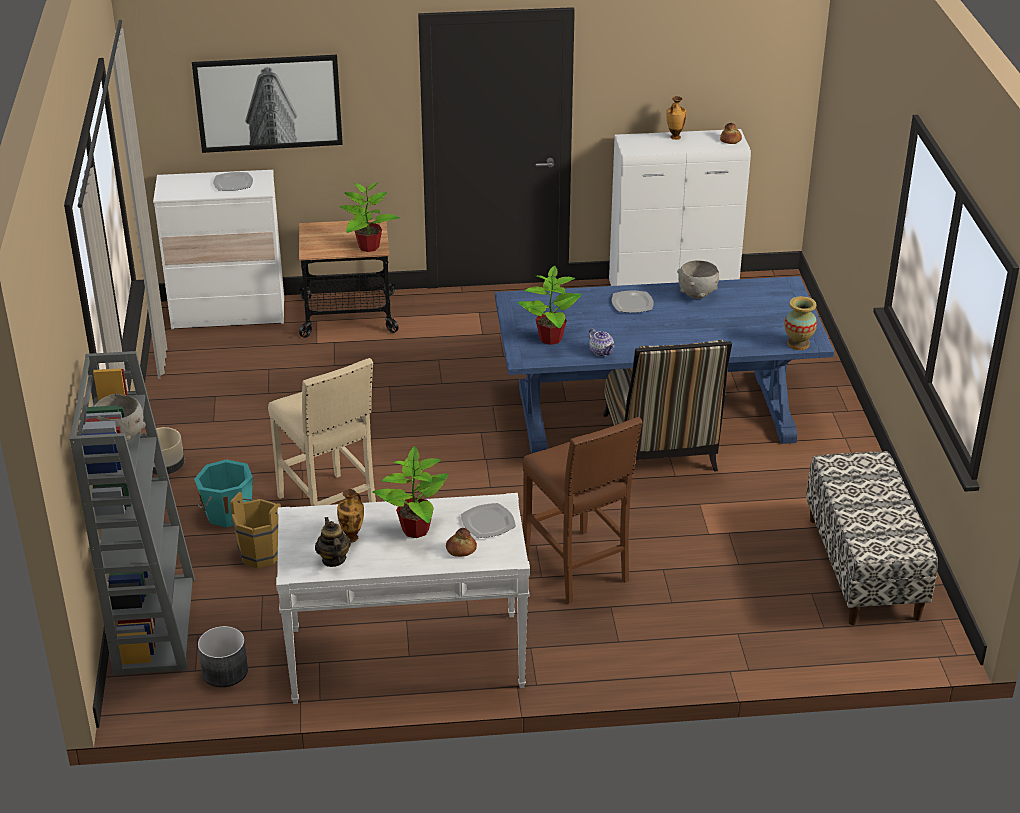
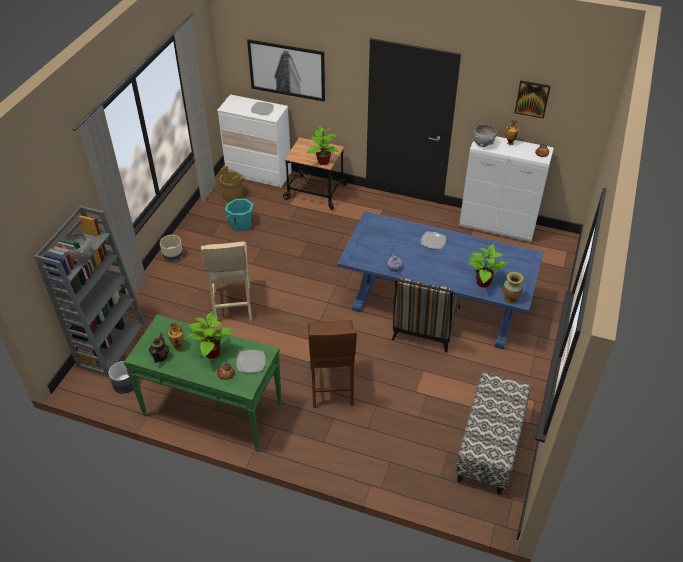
camera: 25 degrees right, 10 degrees up
(227, 513) = (184, 291): turquoise bucket -> turquoise bucket (241, 224)
(263, 552) = (186, 320): brown bucket -> brown bucket (234, 196)
(405, 658) = (212, 409): white console table -> green console table
(550, 339) = (372, 250): potted plant -> potted plant (482, 283)
(696, 56) = (532, 99): none -> picture
(697, 295) = (473, 246): grey bowl -> grey bowl (482, 144)

